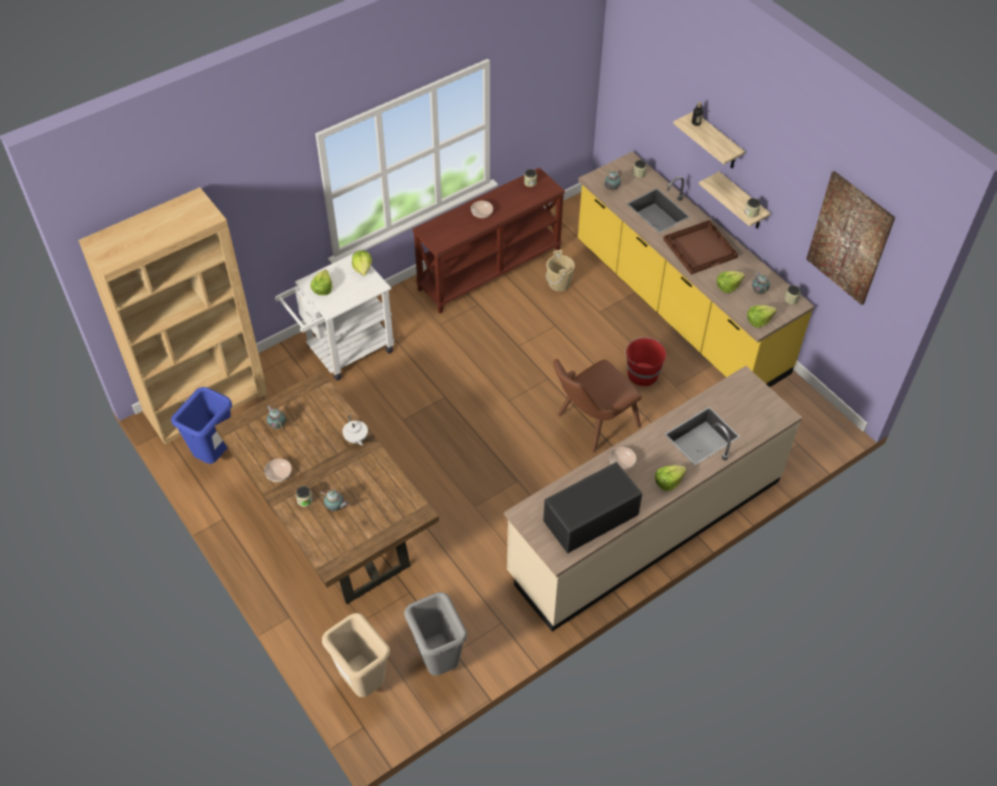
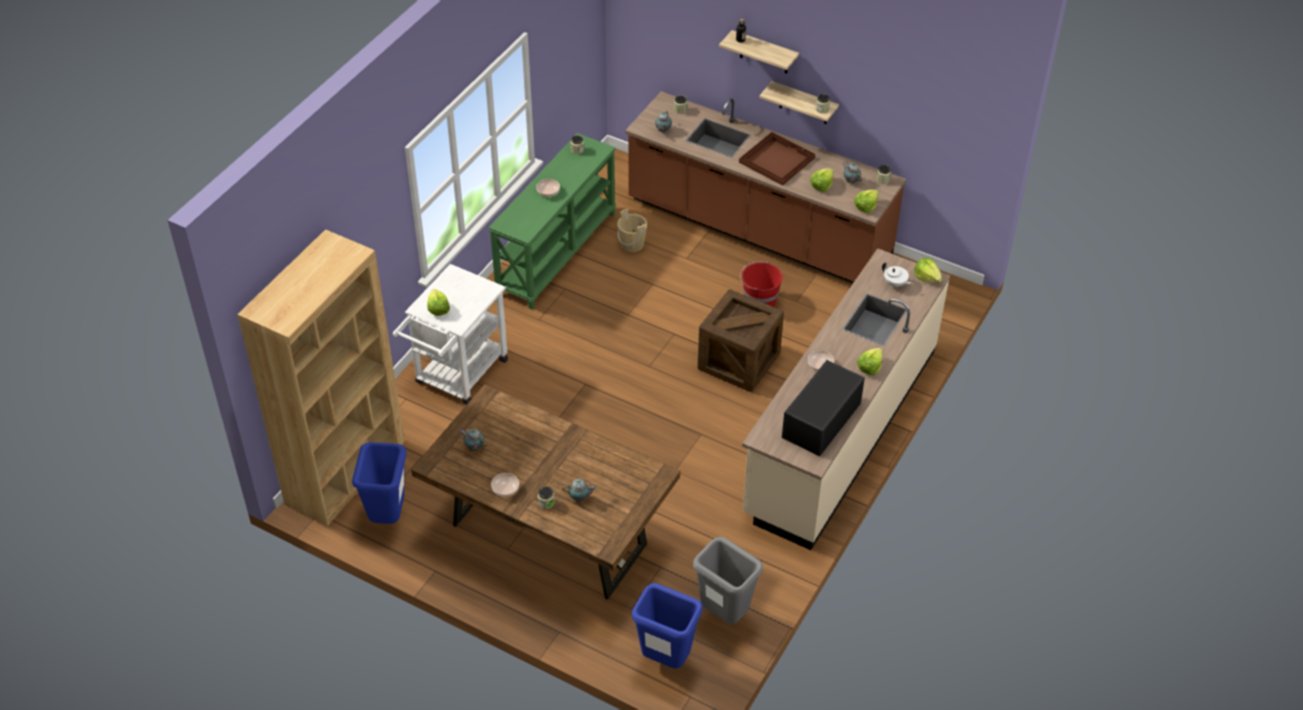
camera: 25 degrees left, 5 degrees down
(356, 439) = (559, 432): white teapot -> white teapot (895, 284)
(362, 682) = (665, 659): beige trash can -> blue trash can
(363, 268) = (466, 278): lettuce -> lettuce (927, 277)
(489, 269) = (556, 252): brown console table -> green console table
(590, 425) = (738, 361): brown chair -> crate
(678, 308) = (758, 231): yellow counter -> brown counter
(849, 238) = (931, 101): picture -> none

